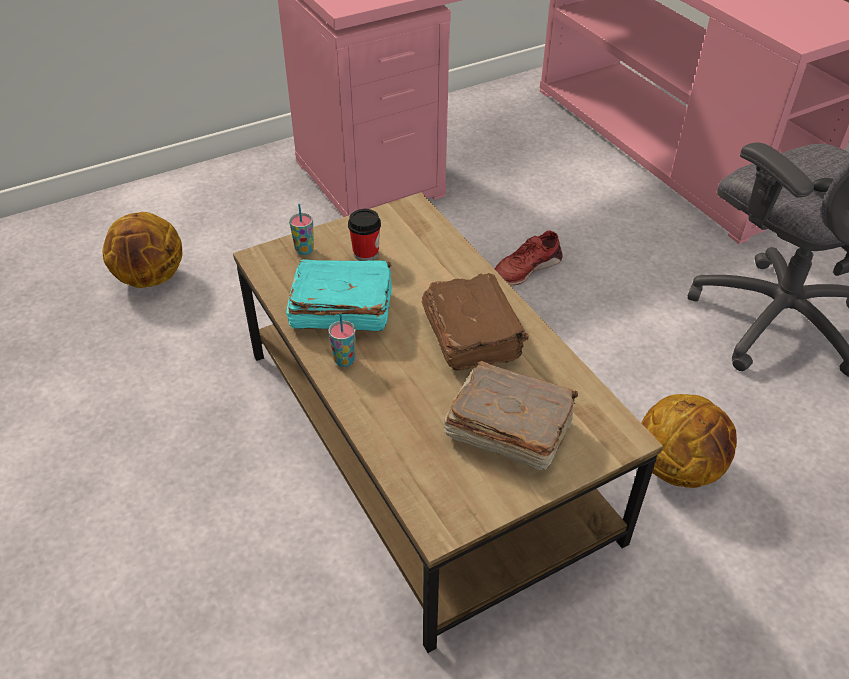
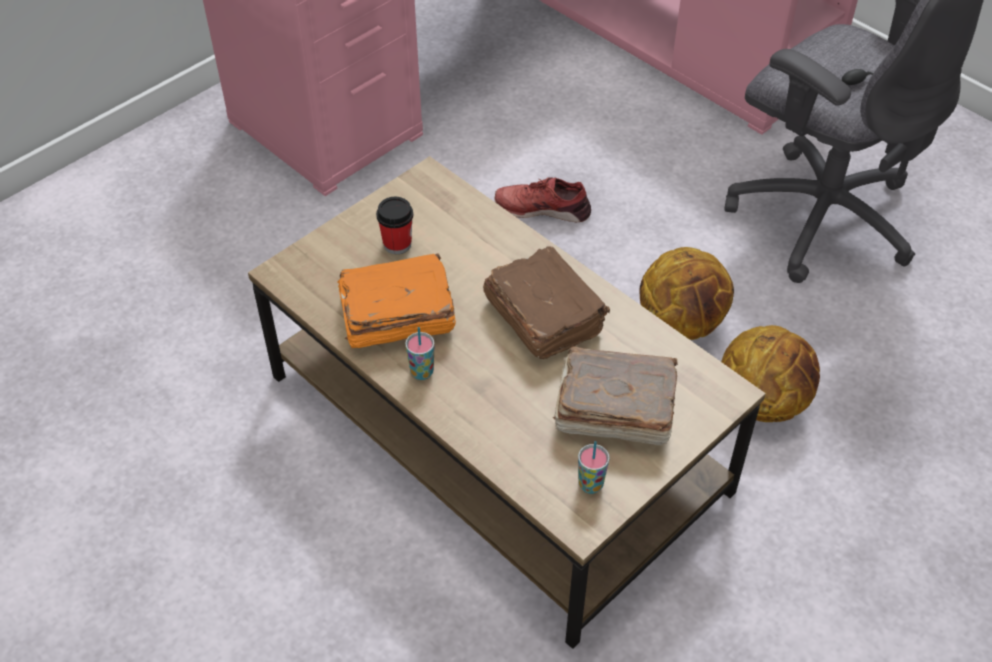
camera: 15 degrees left, 5 degrees up
(151, 278) = (111, 307): basketball -> basketball (682, 323)
(304, 250) = (327, 253): cup -> cup (590, 485)
(340, 310) = (395, 316): turquoise book -> orange book
(526, 268) = (542, 208): red shoe -> red shoe turned 60 degrees clockwise

